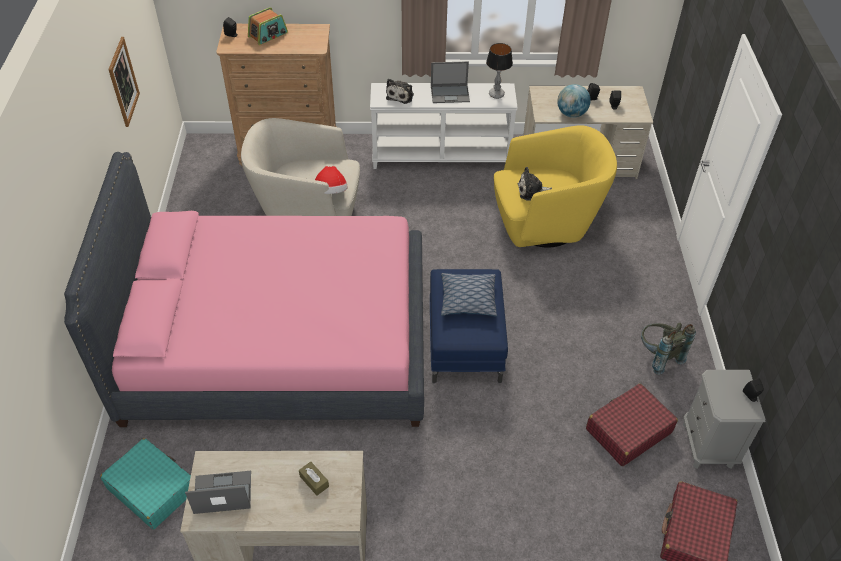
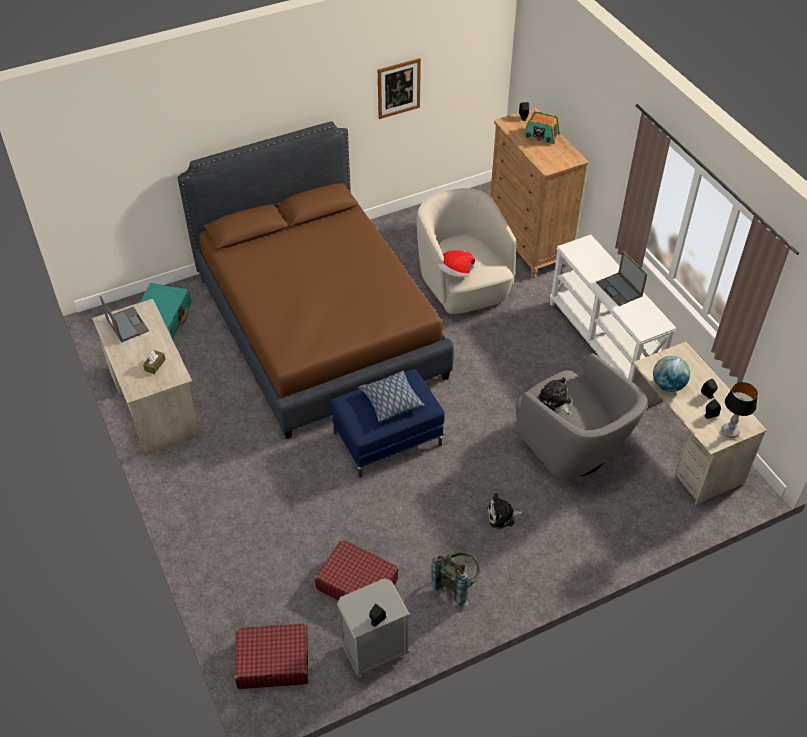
camera: 65 degrees right, 0 degrees up
(278, 342) = (319, 326): pink bed -> brown bed
(401, 95) = (588, 259): plush toy -> plush toy (502, 516)
(496, 94) = (646, 320): table lamp -> table lamp (730, 431)
(546, 223) = (571, 449): yellow armchair -> grey armchair

